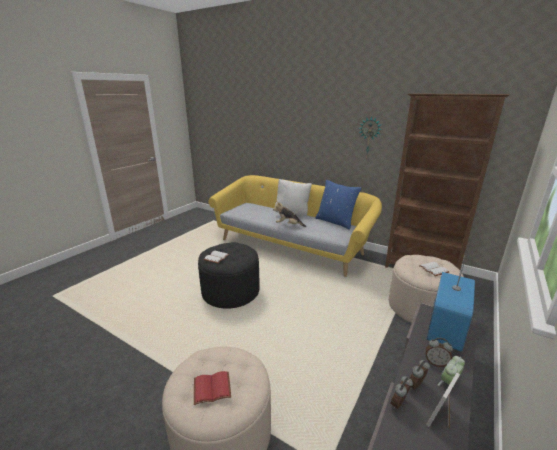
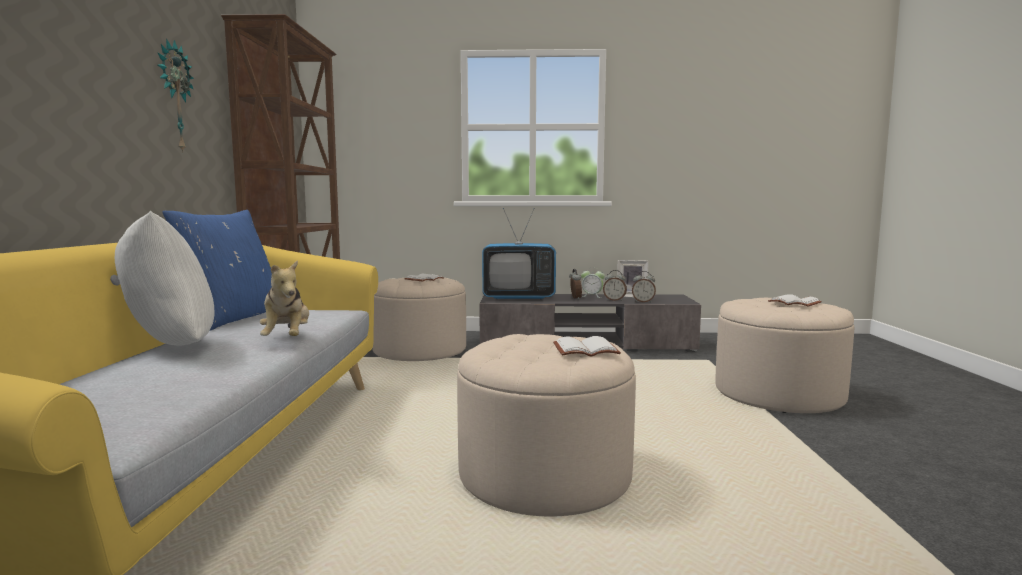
camera: 120 degrees left, 15 degrees down
(212, 387) = (793, 303): red book -> white book
(230, 291) = (544, 475): black ottoman -> beige ottoman

